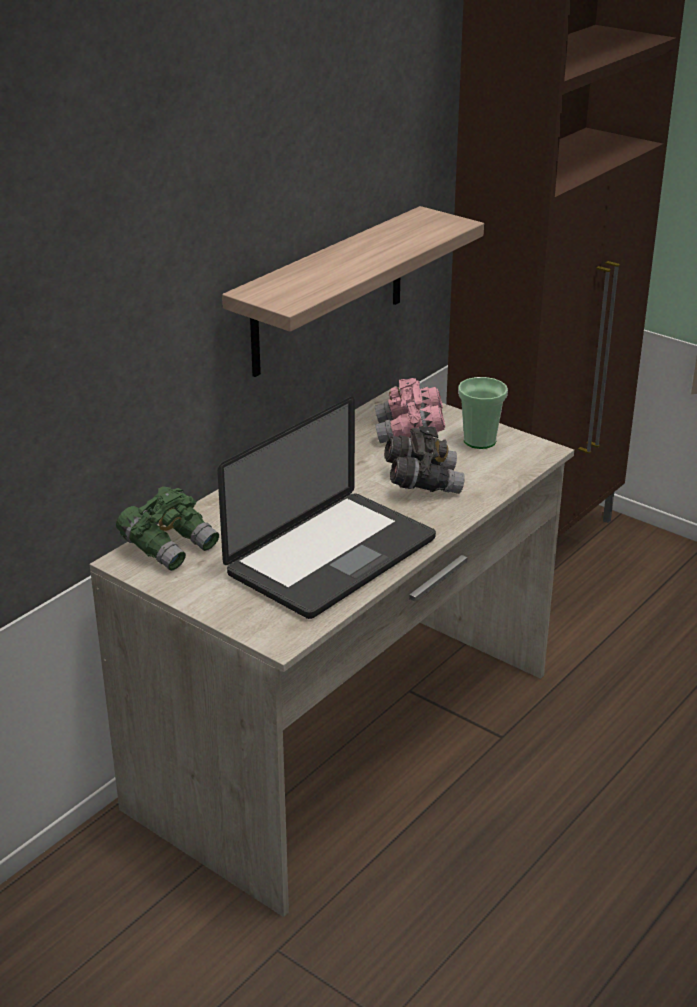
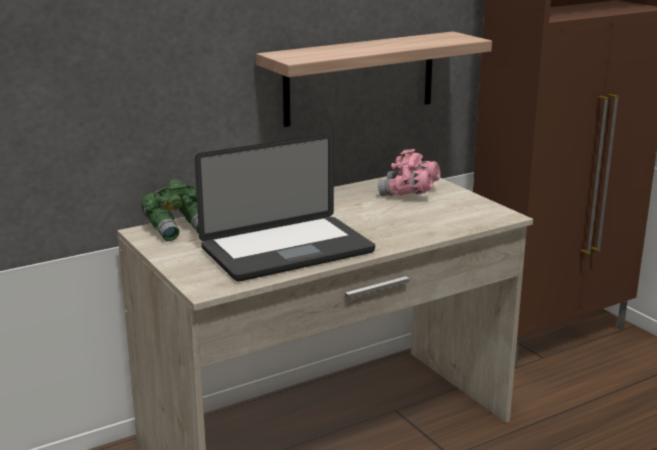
camera: 20 degrees right, 10 degrees down
(422, 482) = (394, 220): grey binoculars -> none
(479, 441) = (459, 204): cup -> none

